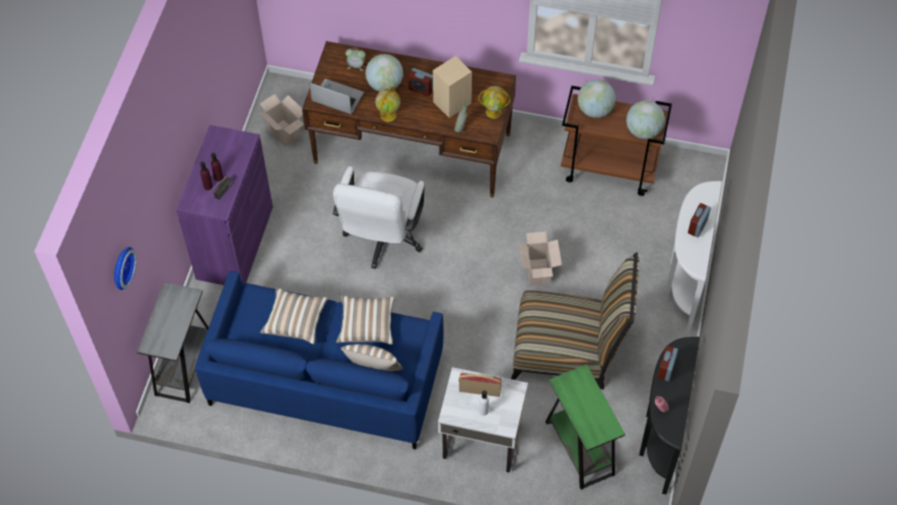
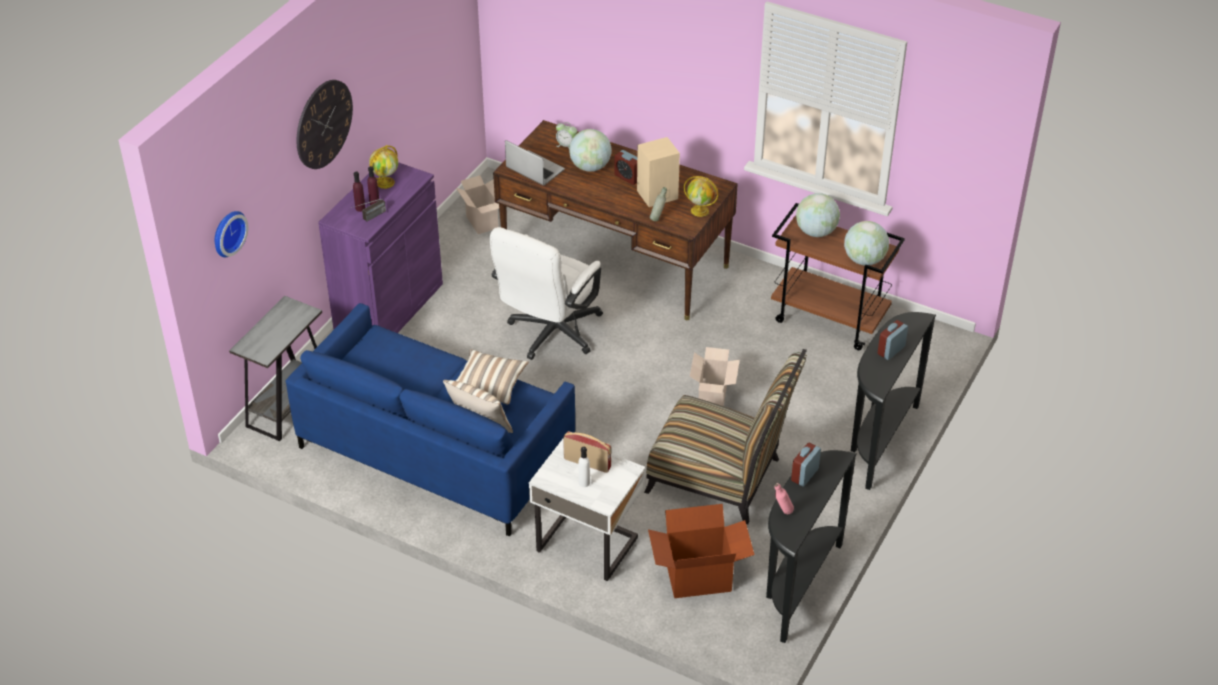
camera: 15 degrees right, 15 degrees down
(168, 132) = (323, 124): none -> wall clock
(295, 321) = (413, 366): pillow -> none
(388, 115) = (583, 193): globe -> globe (385, 182)
(579, 448) = (698, 575): green side table -> cardboard box
(683, 283) = (878, 441): white console table -> black console table

